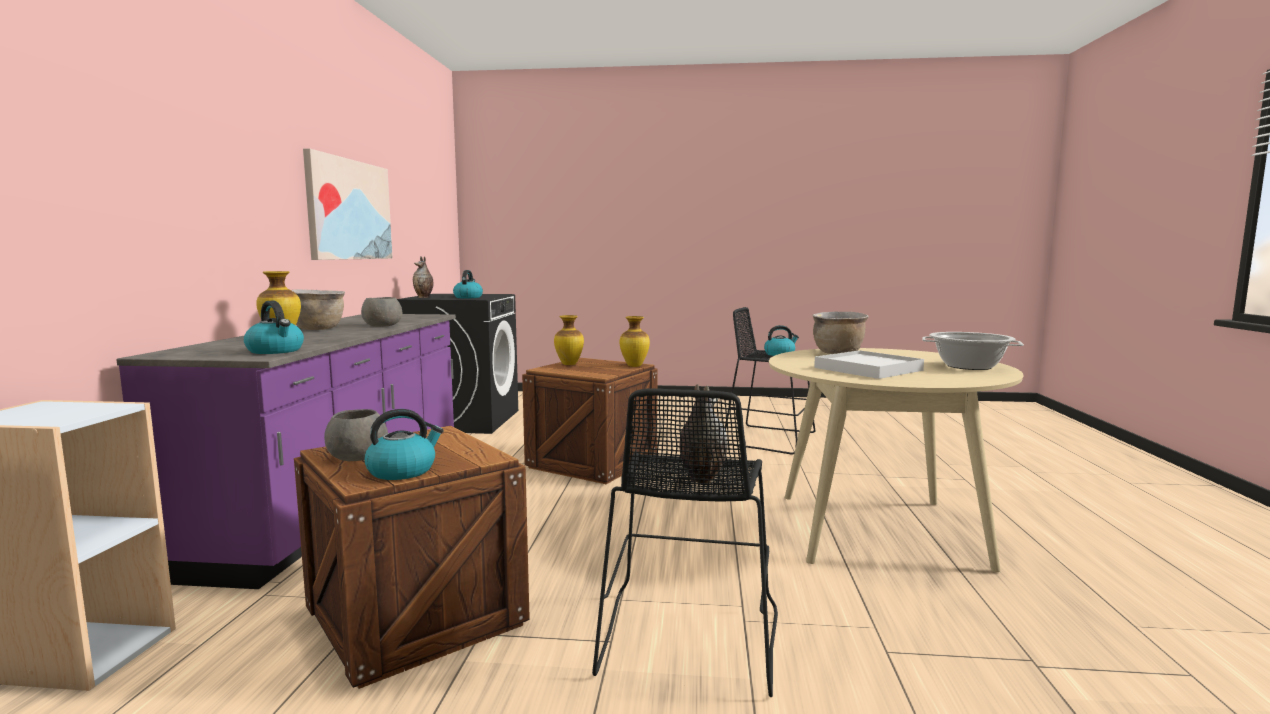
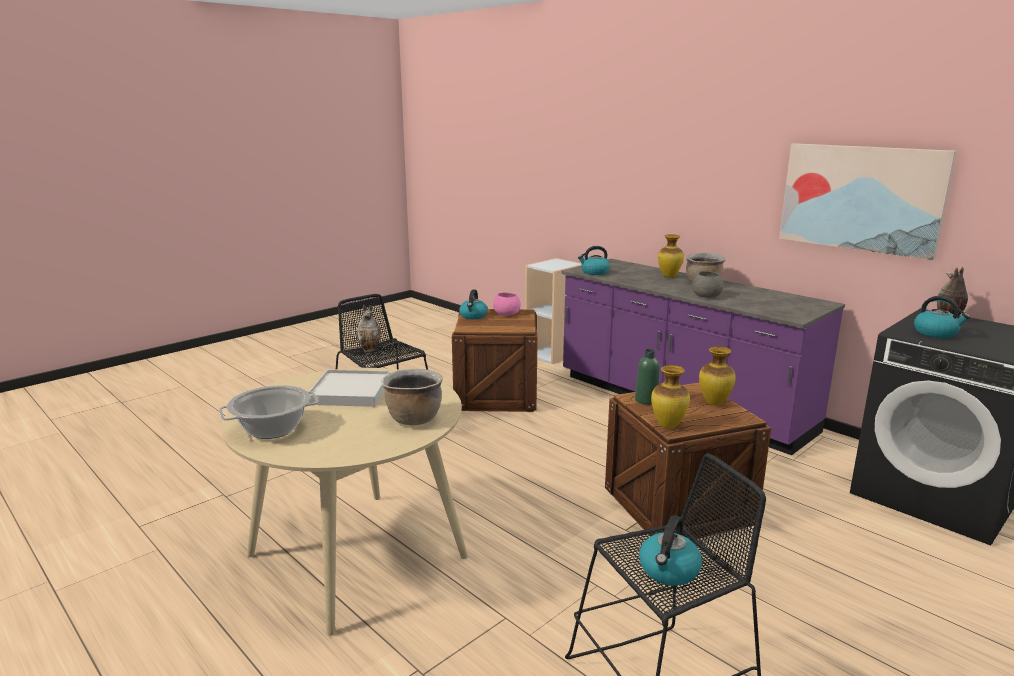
camera: 130 degrees right, 10 degrees up
(357, 457) = (506, 314): grey bowl -> pink bowl
(599, 373) = (646, 400): none -> green bottle

